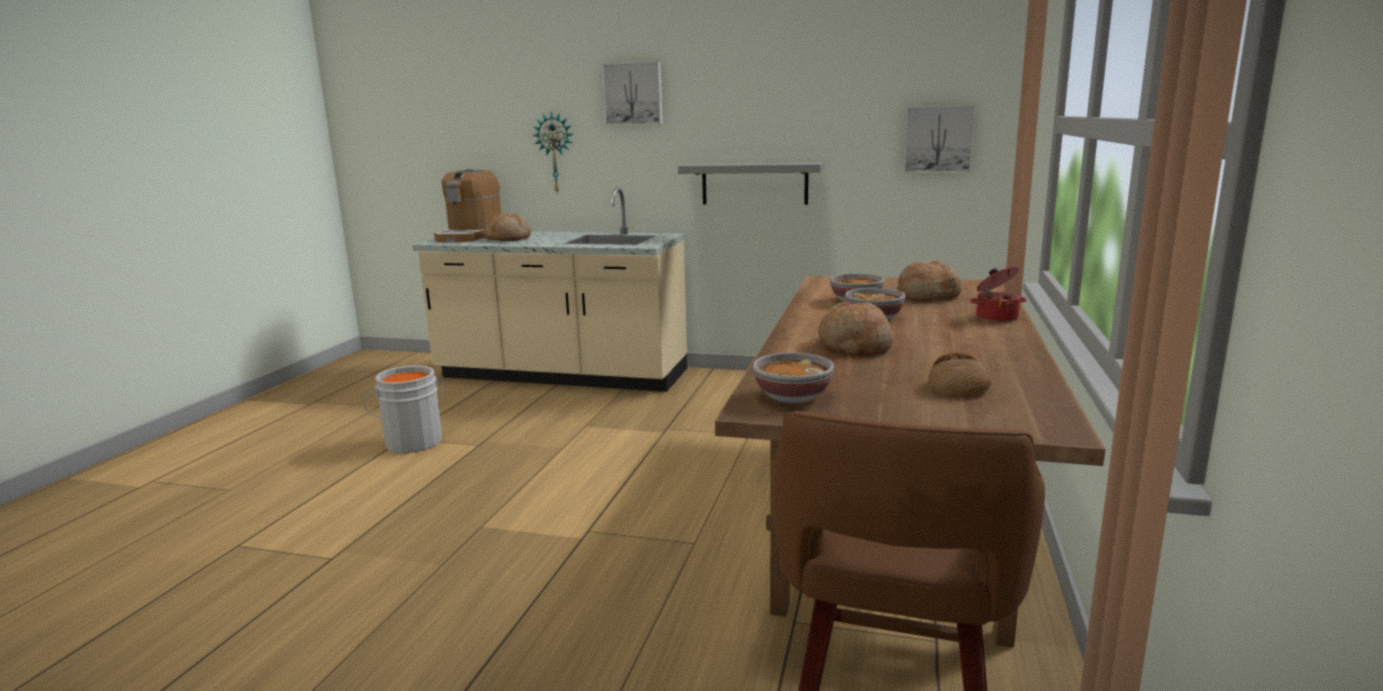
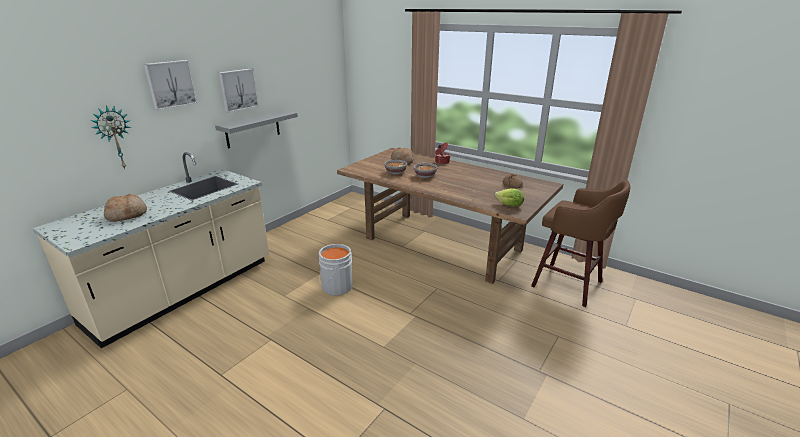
camera: 70 degrees left, 10 degrees up
(413, 441) = (232, 369): grey bucket -> grey bucket (335, 287)
(469, 236) = (77, 227): coffee machine -> none
(791, 397) = (509, 205): bowl -> lettuce
(855, 346) = (459, 186): bread -> none
(938, 139) = (323, 90): picture -> picture (238, 89)

